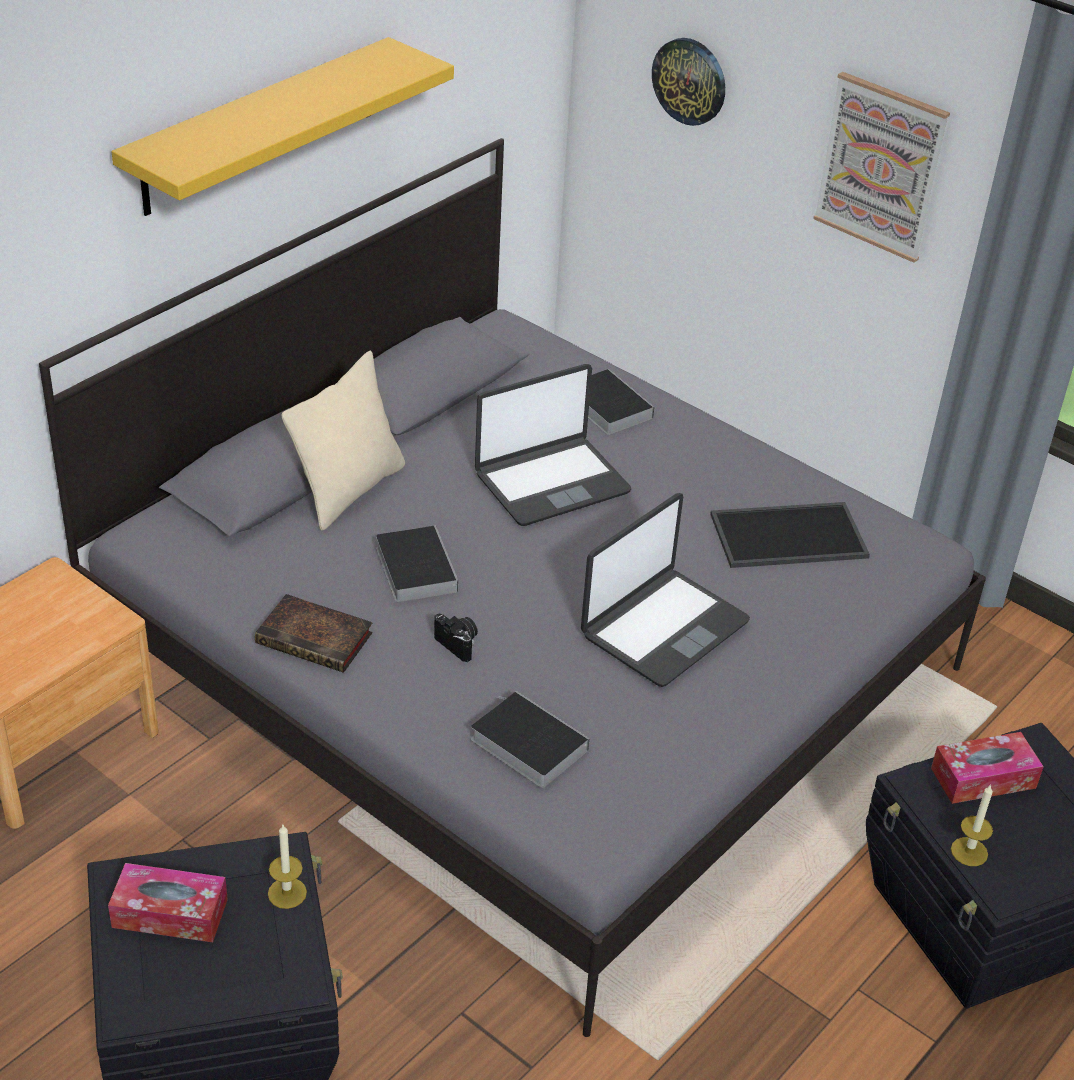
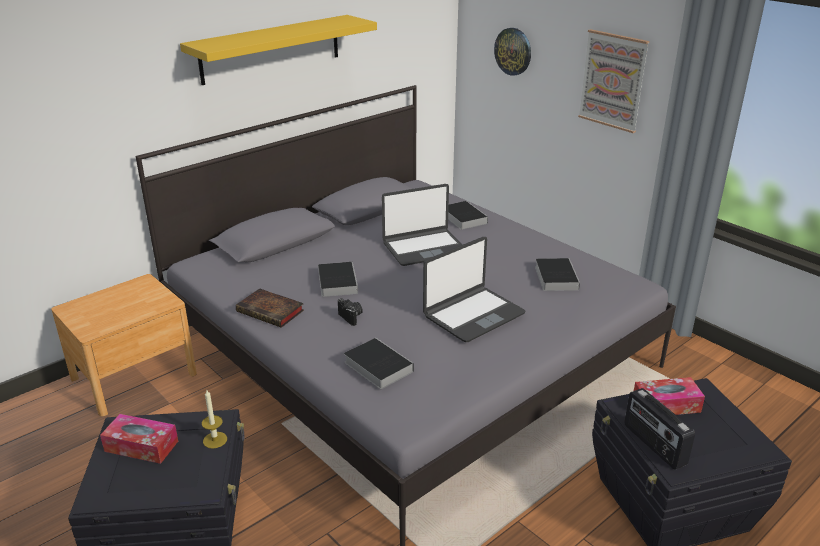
camera: 10 degrees right, 10 degrees down
(348, 490) = (312, 248): beige pillow -> none
(787, 537) = (555, 277): tray -> book
(969, 851) = (653, 445): candle -> radio

